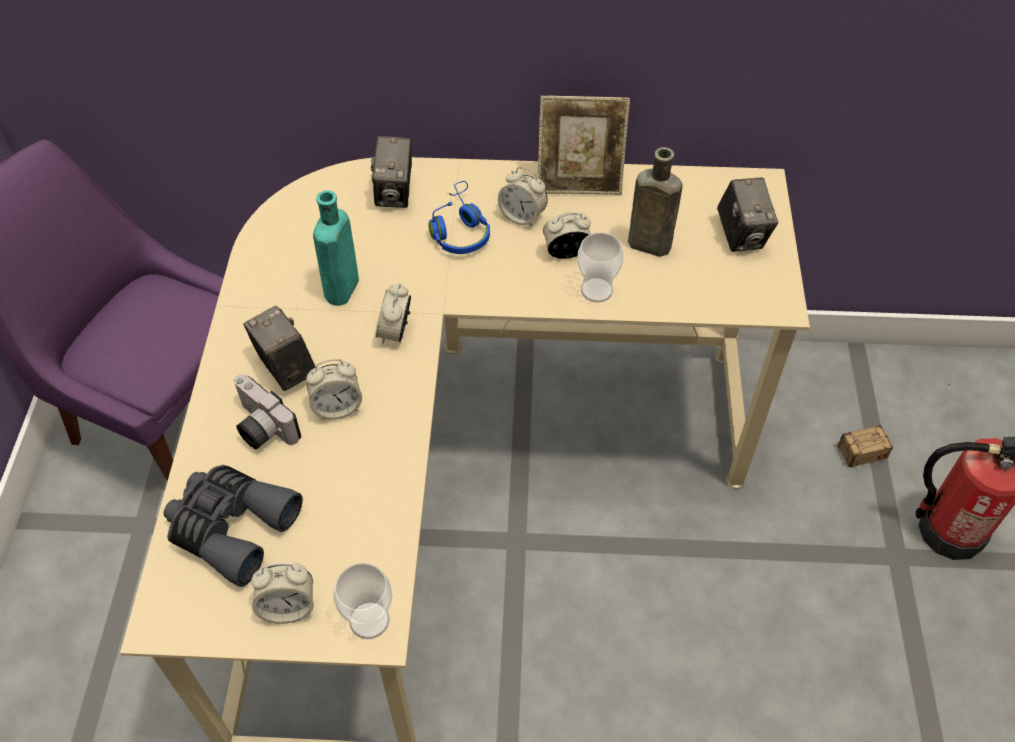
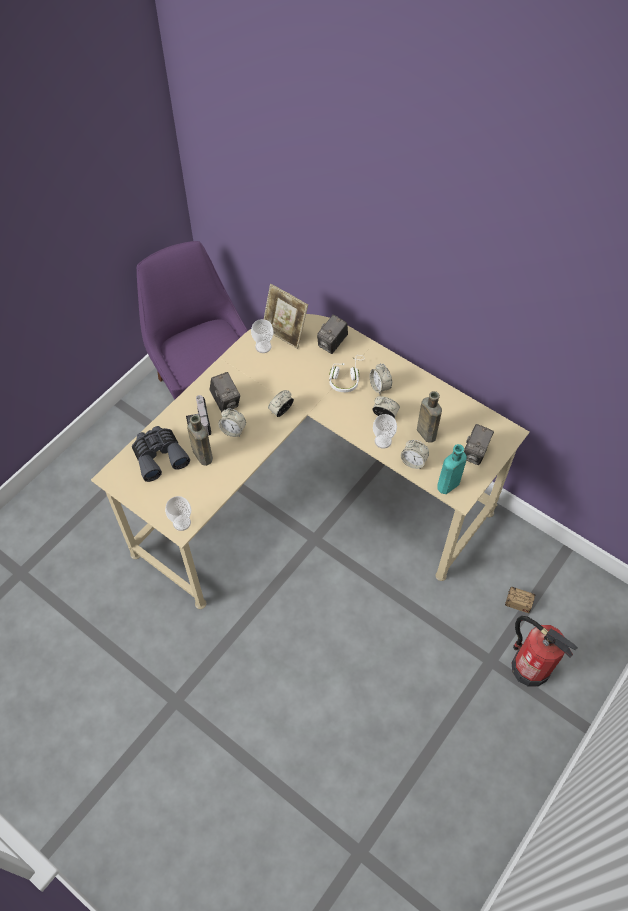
camera: 35 degrees right, 5 degrees up
(283, 252) = (263, 347): none -> cup
(285, 368) = (226, 401): camera -> camera turned 150 degrees clockwise
(288, 607) = (157, 499): alarm clock -> alarm clock (413, 462)
(312, 479) = (202, 454): none -> brown bottle
(341, 291) = (273, 379): turquoise bottle -> turquoise bottle (447, 486)
(459, 230) = (346, 378): blue headphones -> white headphones
(579, 183) = (420, 384): picture frame -> picture frame (285, 333)

